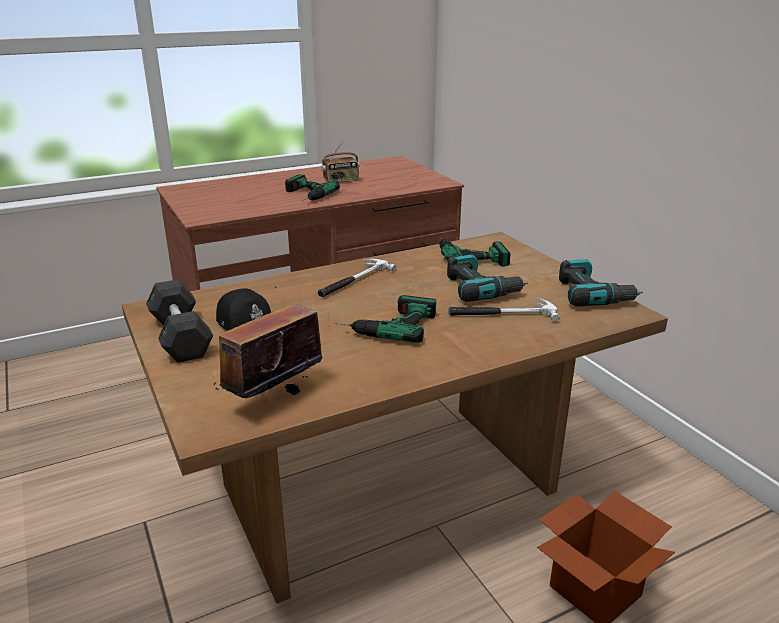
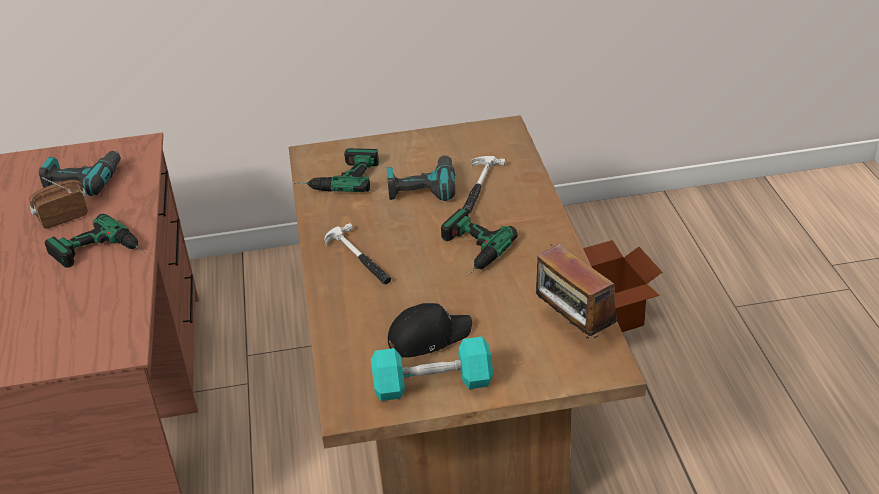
camera: 70 degrees left, 10 degrees up
(181, 337) = (433, 385): grey dumbbell -> turquoise dumbbell
(341, 181) = (63, 217): radio -> radio turned 120 degrees counterclockwise
(592, 295) = (465, 135): power drill -> power drill (84, 180)

